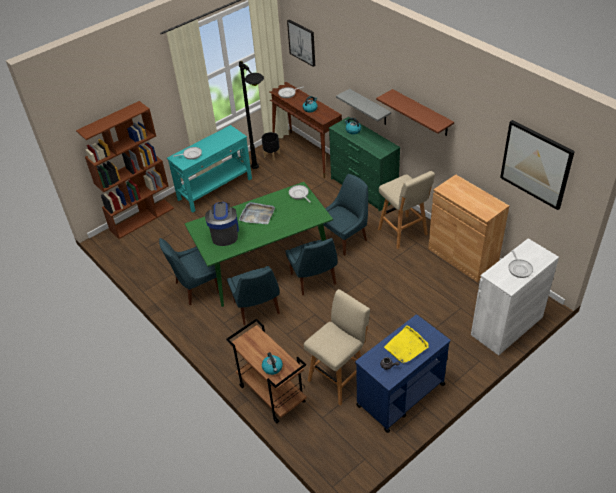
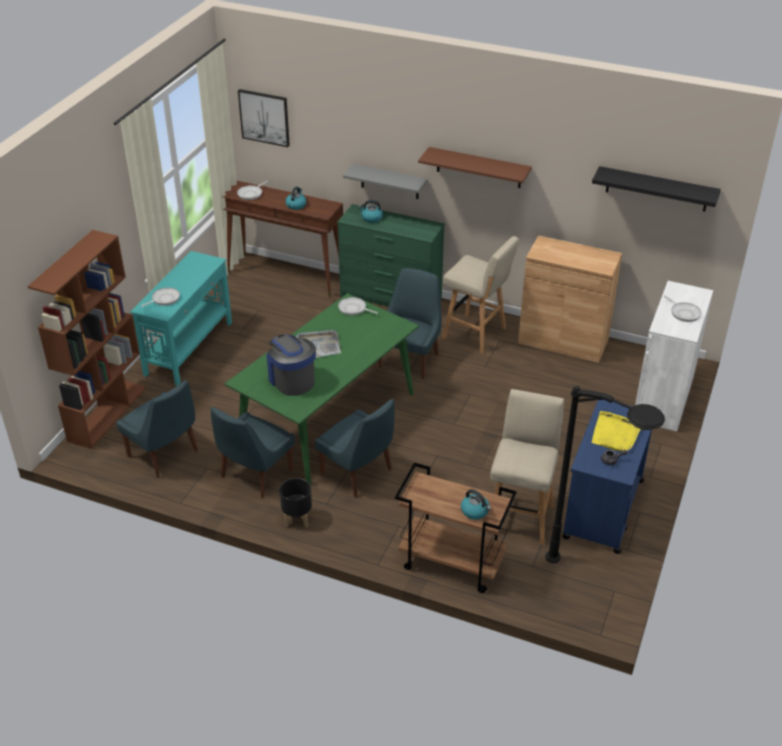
camera: 30 degrees left, 5 degrees down
(263, 181) = (250, 321): black floor lamp -> black floor lamp (594, 582)
(271, 155) = (238, 288): black planter -> black planter (297, 518)
(314, 280) = (406, 418): blue chair -> blue chair (165, 455)
(536, 164) = (657, 189): picture -> black shelf

